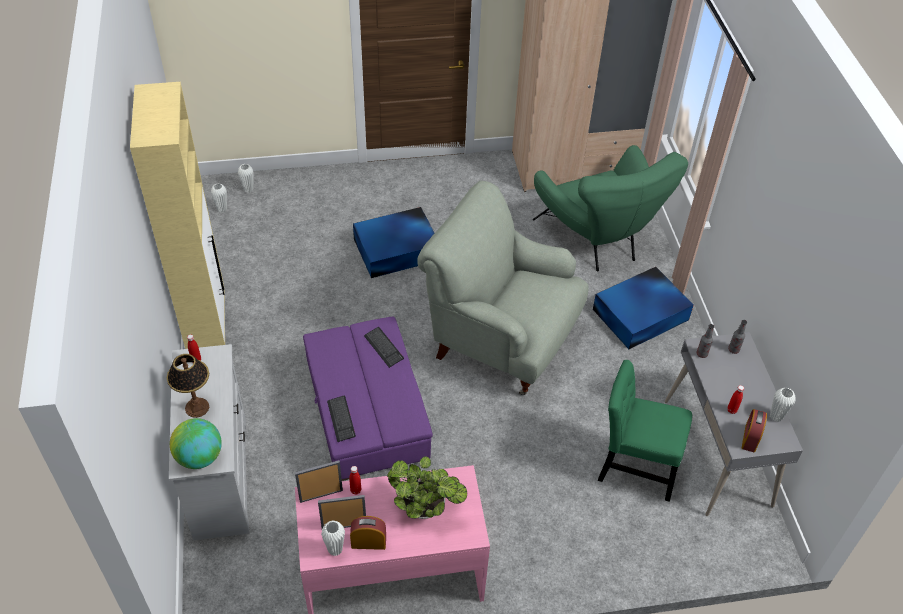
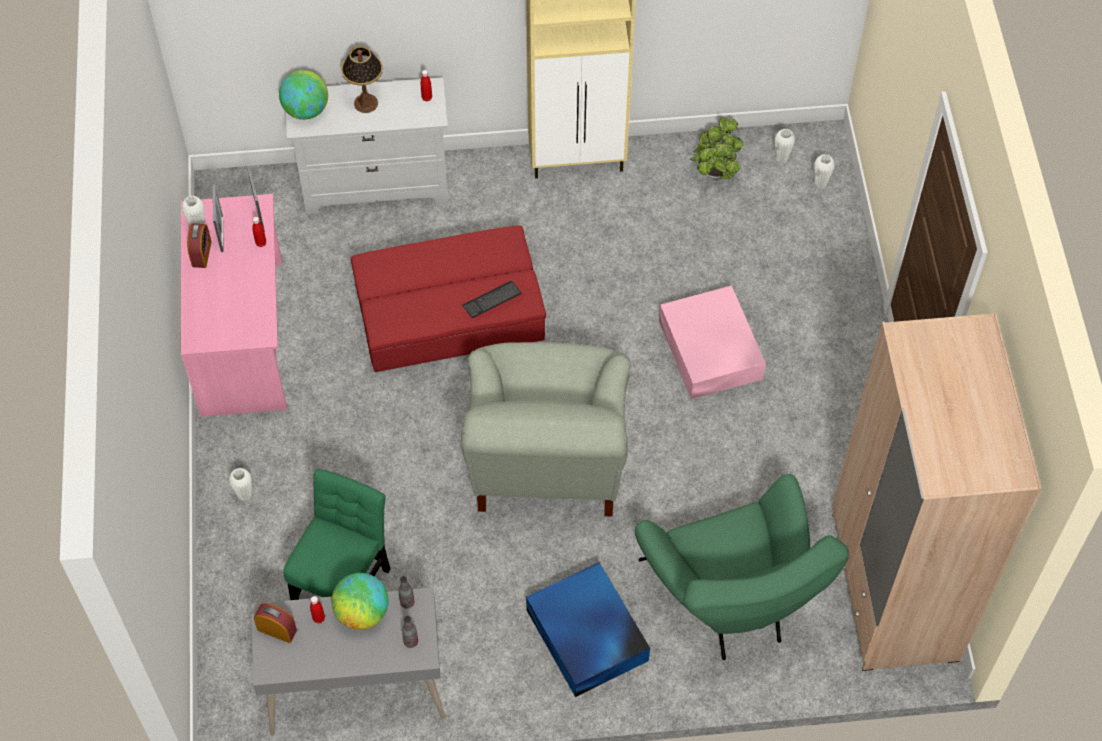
camera: 95 degrees right, 10 degrees up
(341, 419) = (393, 260): keyboard -> none
(366, 411) = (449, 314): purple ottoman -> red ottoman
(398, 249) = (710, 351): blue storage box -> pink storage box
(426, 508) = (231, 302): potted plant -> potted plant (714, 173)
(501, 341) = (547, 461): grey armchair -> grey armchair turned 150 degrees clockwise
(598, 240) = (732, 602): green armchair -> green armchair turned 90 degrees counterclockwise
(718, 382) = (362, 612): none -> globe
(776, 417) = (303, 666): white vase -> white vase (244, 495)

